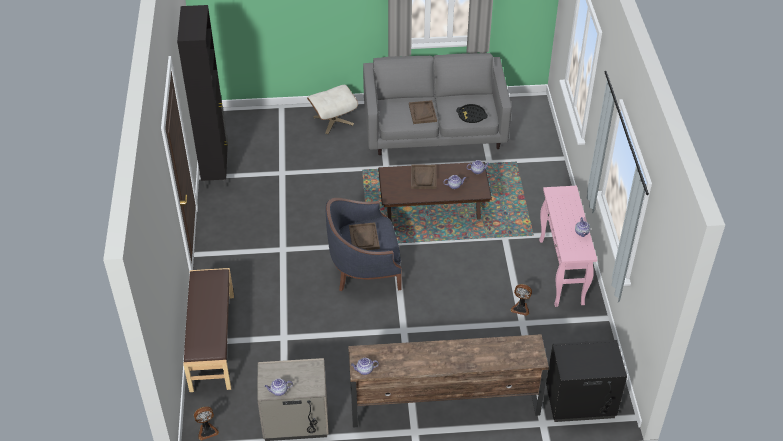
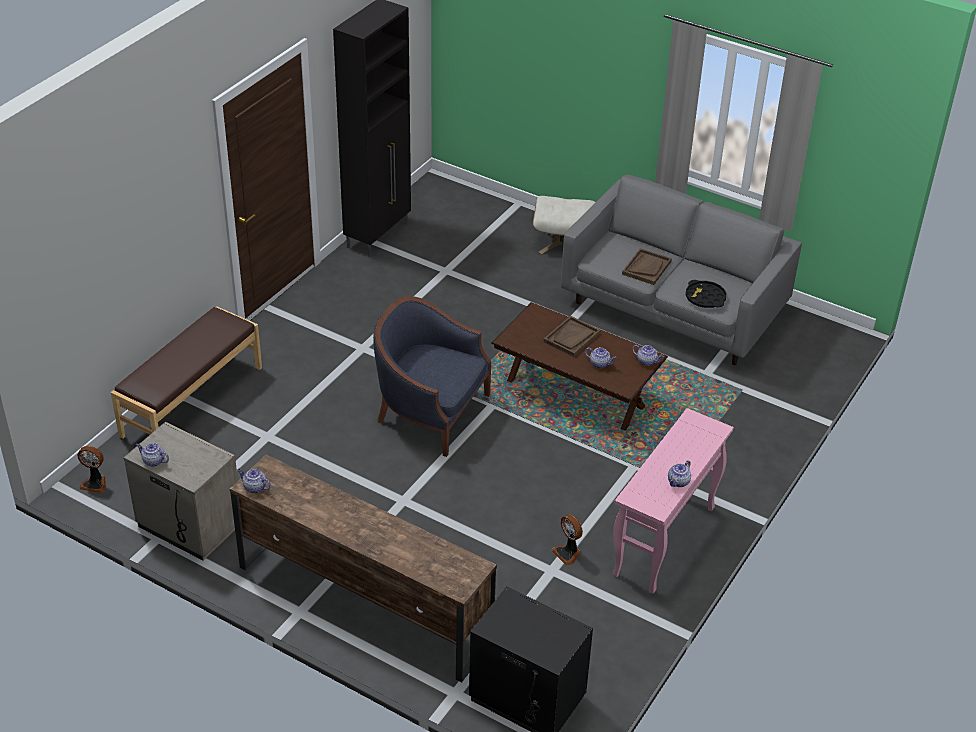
camera: 35 degrees right, 5 degrees down
(364, 238) = (432, 366): brown tray -> none

